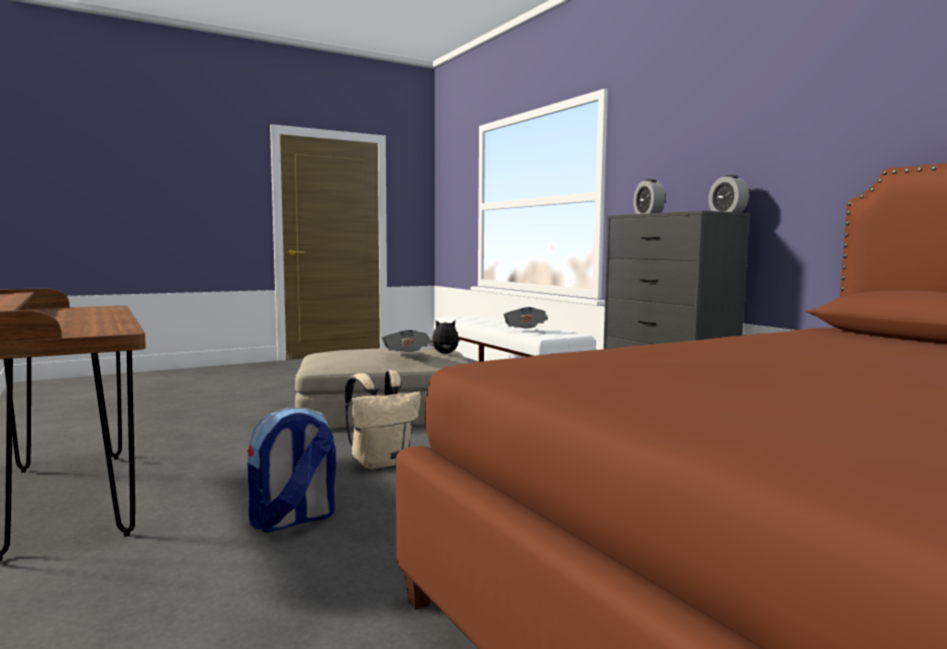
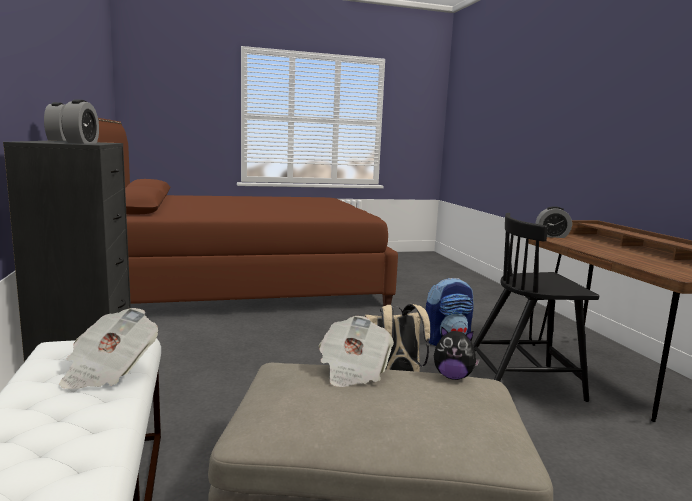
camera: 165 degrees left, 5 degrees up
(102, 331) = (552, 236): none -> alarm clock
(221, 475) = (523, 382): none -> black chair
(445, 353) = (282, 390): plush toy -> plush toy (453, 376)

